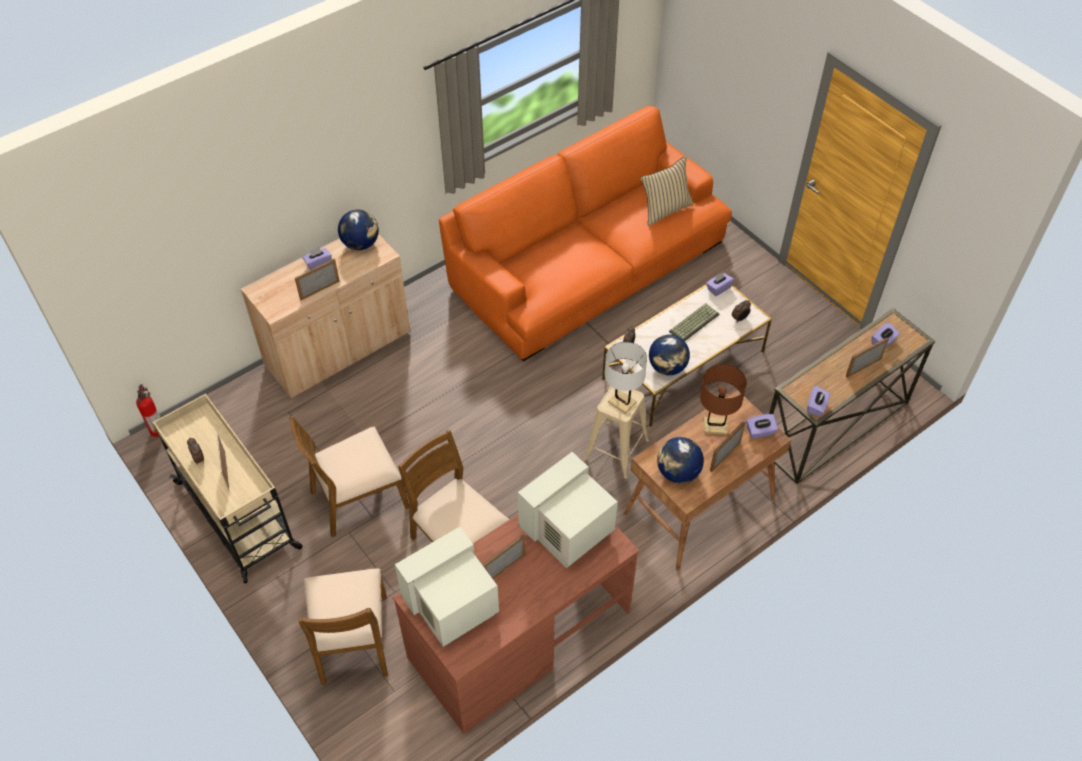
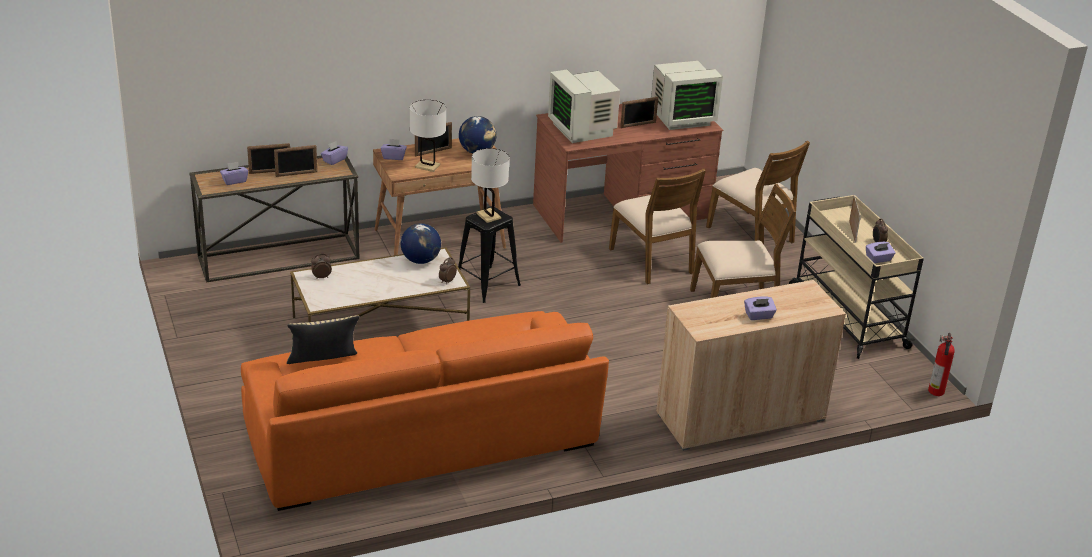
camera: 165 degrees left, 20 degrees down
(319, 290) = (759, 295): picture frame -> picture frame (296, 174)
(352, 640) = (751, 234): brown chair -> brown chair turned 135 degrees clockwise
(361, 244) = (708, 324): globe -> none
(568, 532) = (583, 129): monitor -> monitor turned 90 degrees clockwise
(616, 450) = (487, 284): beige stool -> black stool
(693, 322) = (368, 284): keyboard -> none
(715, 426) = (427, 166): brown table lamp -> white table lamp
(718, 288) = (321, 303): purple tissue box -> purple tissue box (878, 259)

